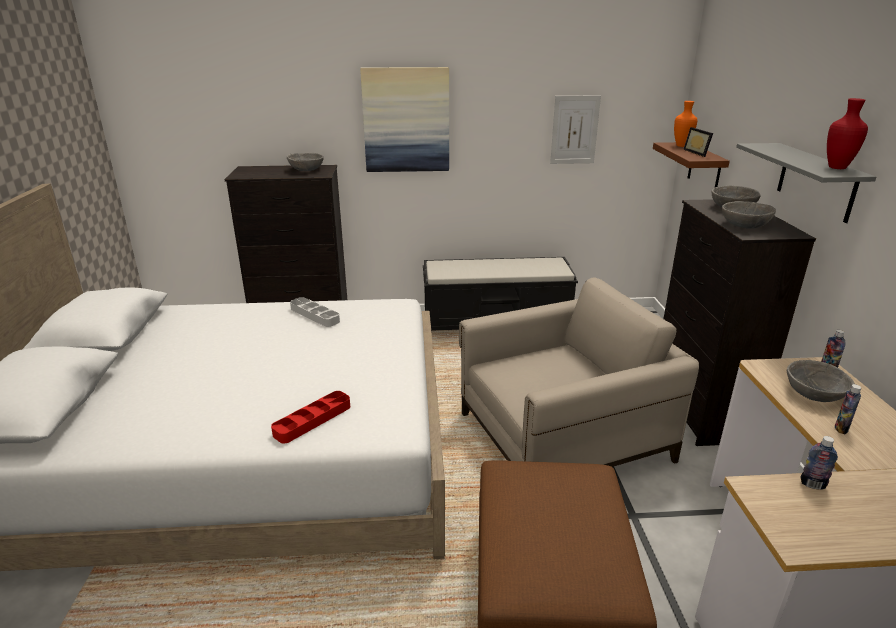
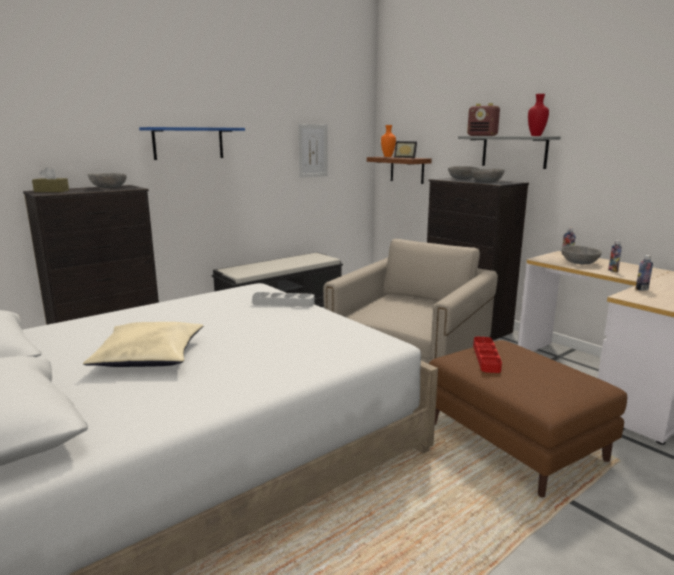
camera: 35 degrees left, 10 degrees down
(202, 369) = (148, 356): none -> beige pillow
(252, 171) = (51, 191): none -> brown tissue box
(312, 420) = (314, 355): red tray -> red tray (486, 357)
(315, 315) = (194, 305): grey tray -> grey tray (283, 303)
(406, 120) = (188, 143): picture -> blue shelf
(775, 147) = (482, 135): none -> radio

